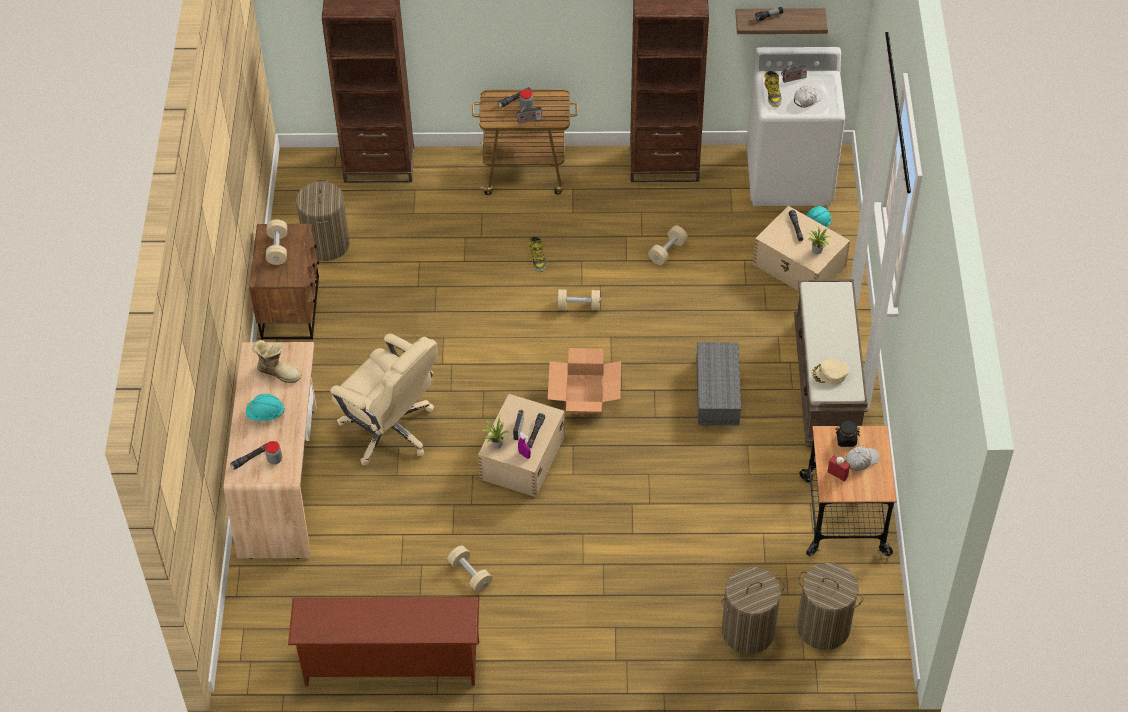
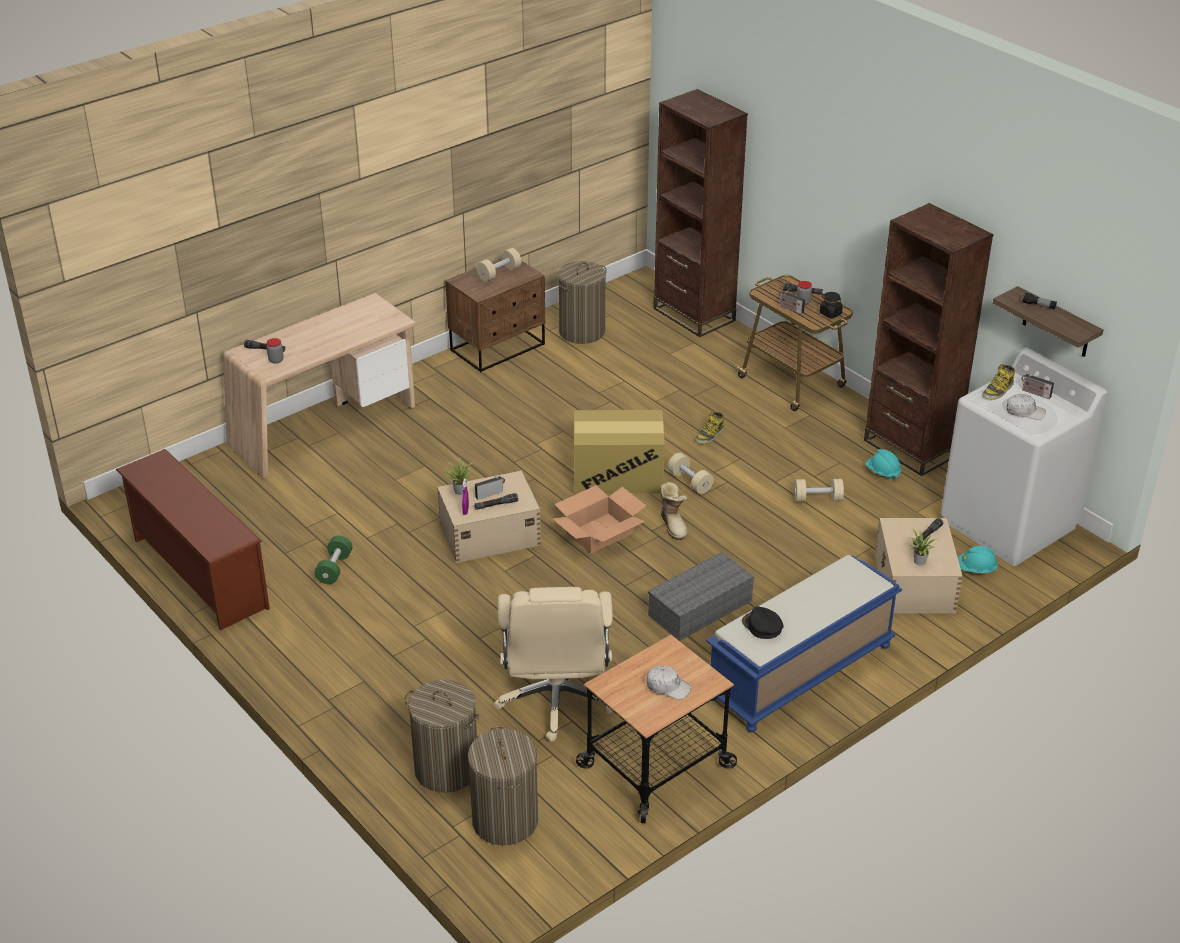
camera: 50 degrees right, 15 degrees down
(265, 414) = (316, 335): turquoise hard hat -> turquoise hard hat (882, 472)
(278, 371) = (365, 321): boot -> boot (674, 525)
(390, 429) = (436, 453): beige office chair -> beige office chair (556, 700)
(470, 574) = (334, 568): beige dumbbell -> green dumbbell
(530, 340) = (618, 475): none -> cardboard box
(827, 383) = (800, 673): brown bench -> blue bench
(830, 374) = (762, 626): beige cap -> black cap
(837, 474) = (631, 679): red bottle -> none
(846, 440) = (680, 664): black jar -> black jar (830, 313)

